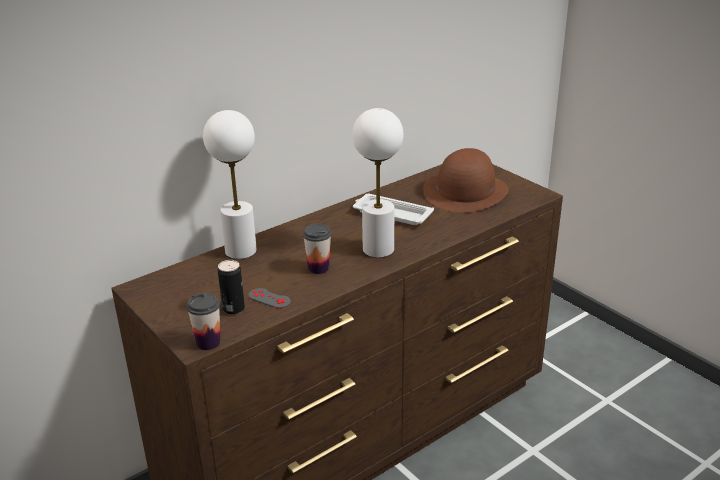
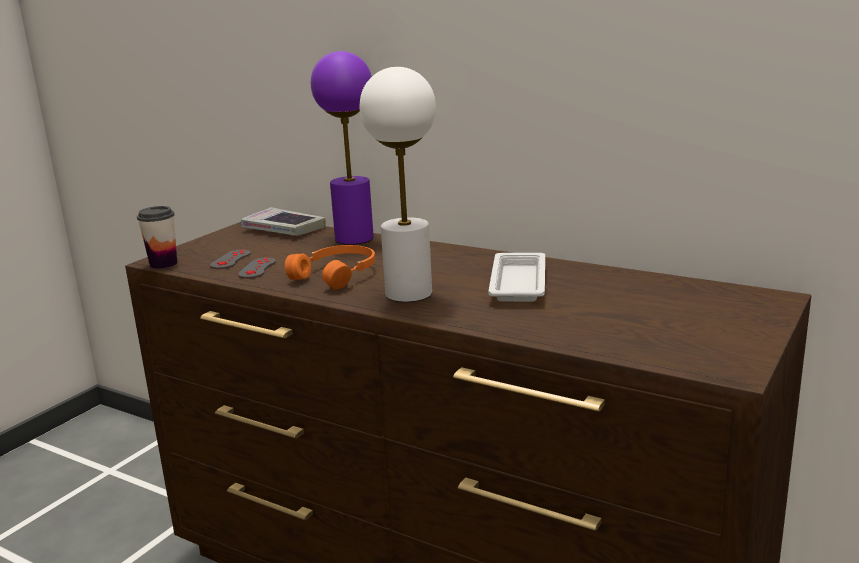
camera: 70 degrees right, 10 degrees down
(176, 277) = (283, 229): none -> book
(233, 309) = (230, 260): can -> grey game controller
(241, 250) = (354, 238): white table lamp -> purple table lamp
(318, 268) = (337, 275): cup -> orange headphones
(465, 191) = (656, 312): brown hat -> none

